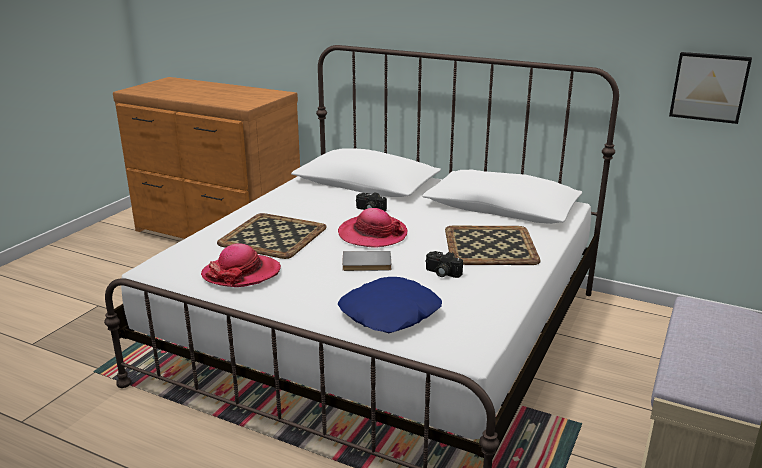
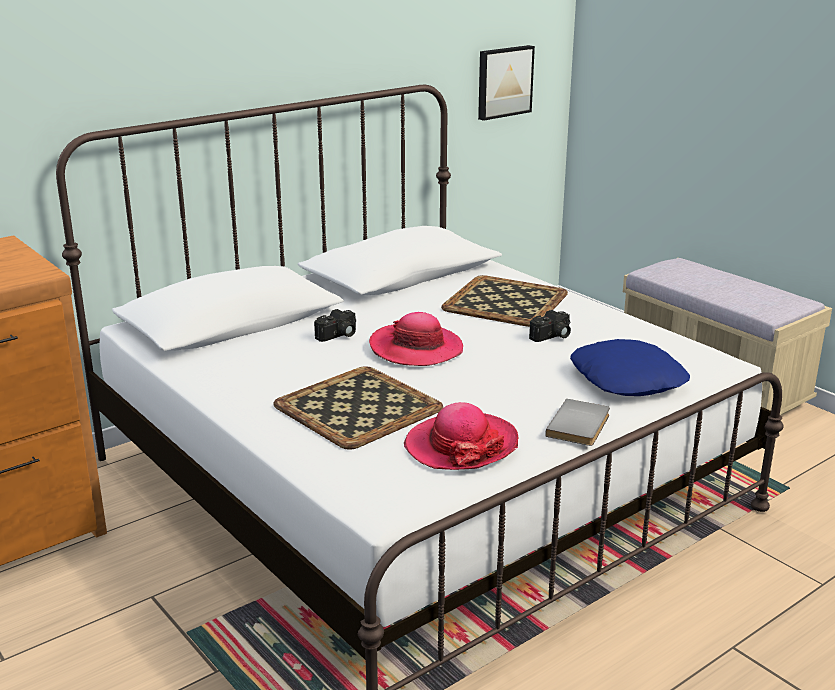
camera: 65 degrees left, 0 degrees up
(366, 264) = (497, 367): grey book -> grey book (580, 425)

